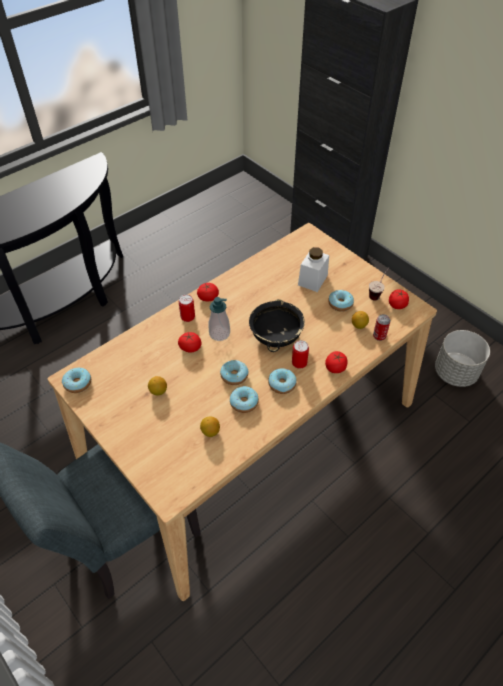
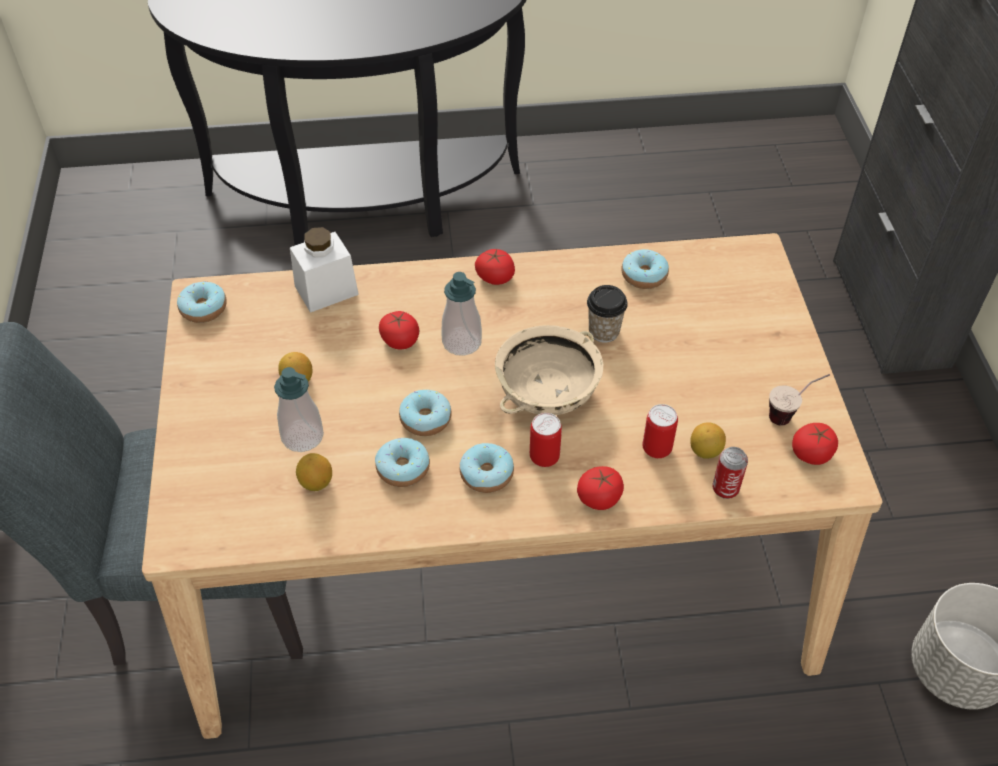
camera: 35 degrees right, 0 degrees up
(185, 415) = (302, 436): none -> soap dispenser
(188, 317) = (436, 292): can -> can (656, 448)
(276, 297) = (604, 331): none -> cup
(276, 336) = (547, 393): black bowl -> beige bowl
(312, 280) = (693, 334): white jar -> white jar (326, 290)
(340, 304) = (705, 398): donut -> donut (644, 276)

